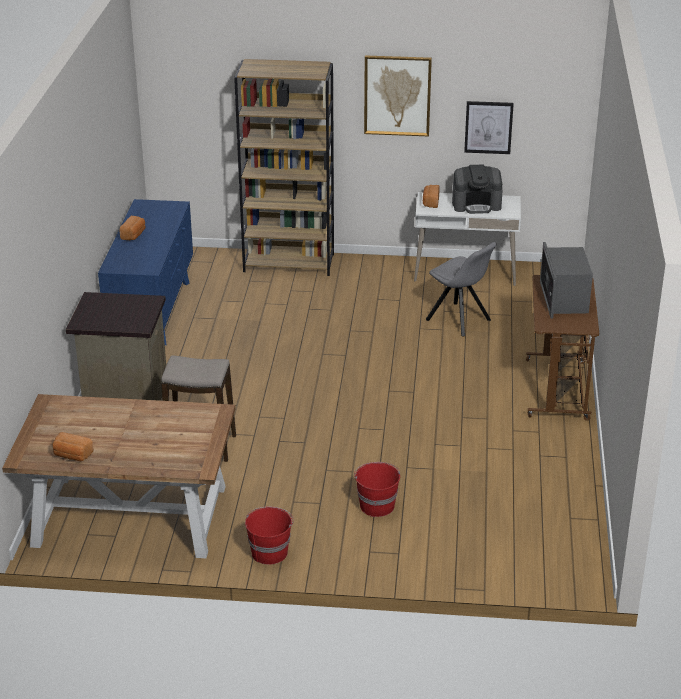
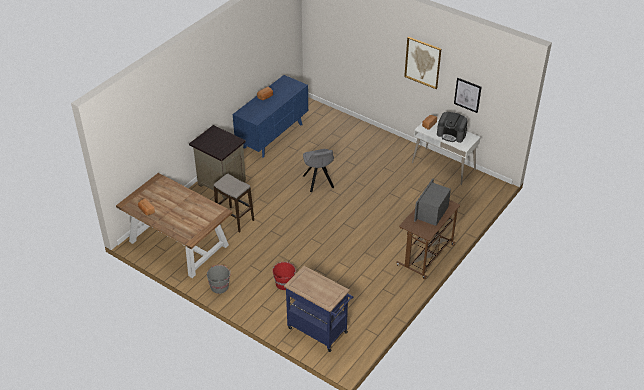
camera: 30 degrees right, 10 degrees up
(269, 552) = (220, 286): red bucket -> grey bucket
(289, 263) = (359, 129): brown bookcase -> none
(459, 320) = (413, 195): grey chair -> grey chair (318, 182)
(502, 550) = (319, 331): none -> blue cart

